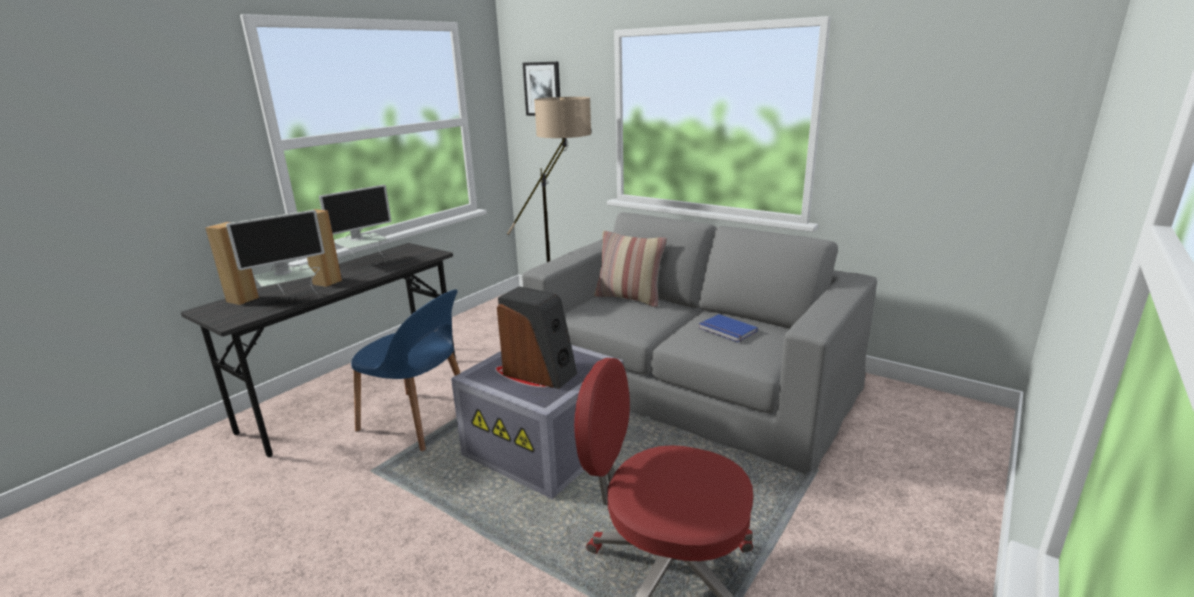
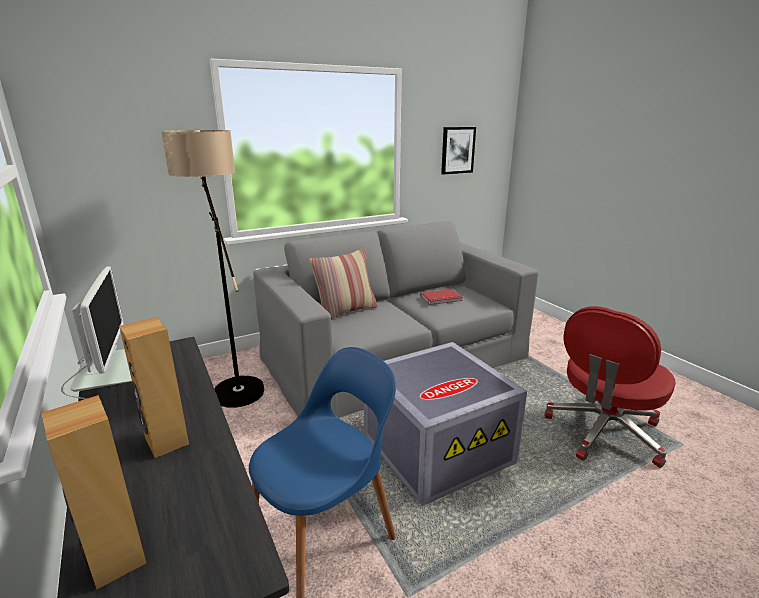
camera: 65 degrees left, 0 degrees up
(291, 300) = (211, 484): monitor -> none
(540, 373) = (451, 378): speaker -> none
(543, 89) = (102, 123): picture -> picture (457, 150)
(726, 330) = (441, 298): blue book -> red book

